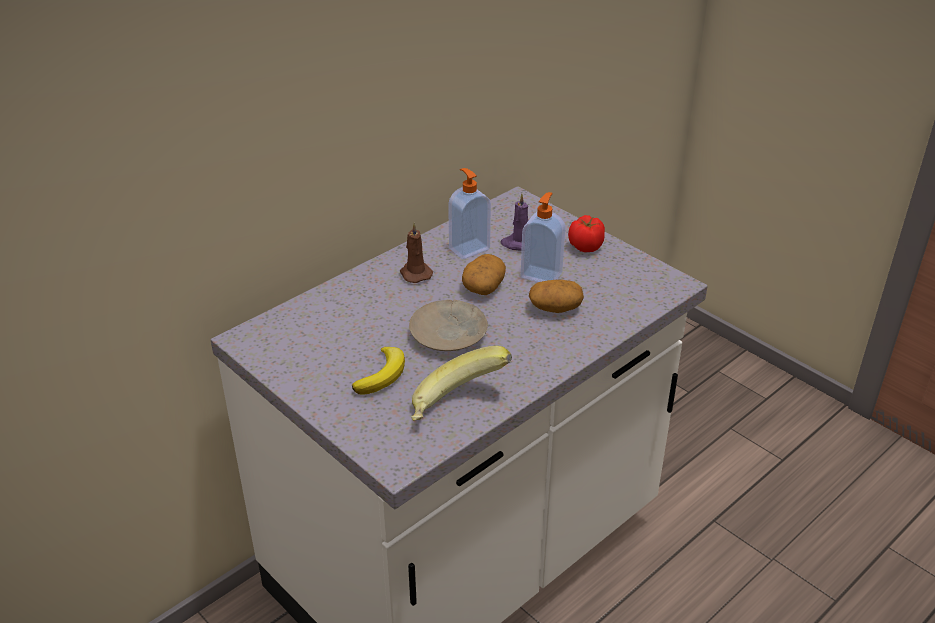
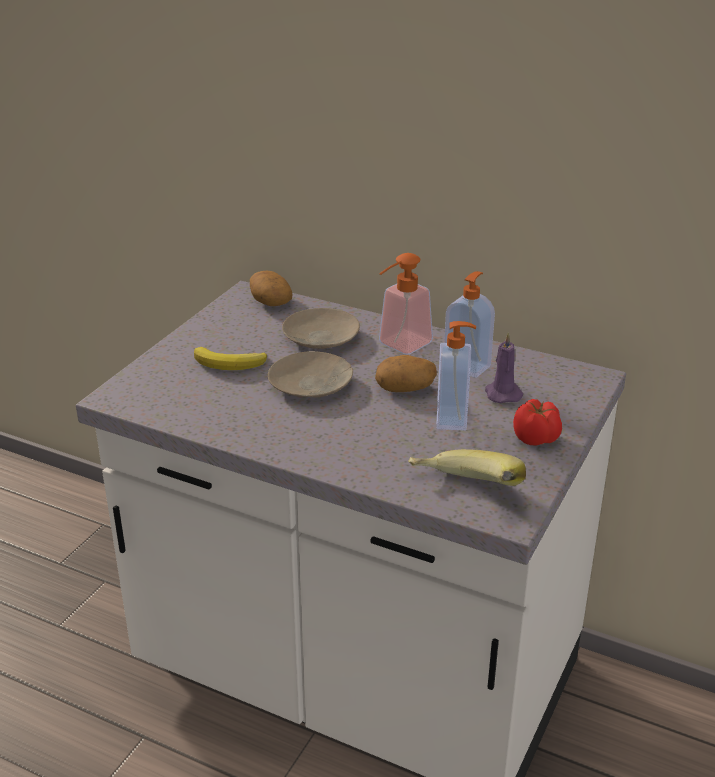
camera: 70 degrees right, 5 degrees down
(370, 311) = (321, 337): none -> beige plate
(415, 273) = (399, 346): brown candle -> soap dispenser
(458, 407) = (201, 411): banana -> banana (464, 494)
(555, 308) = (396, 438): potato -> potato (270, 301)

